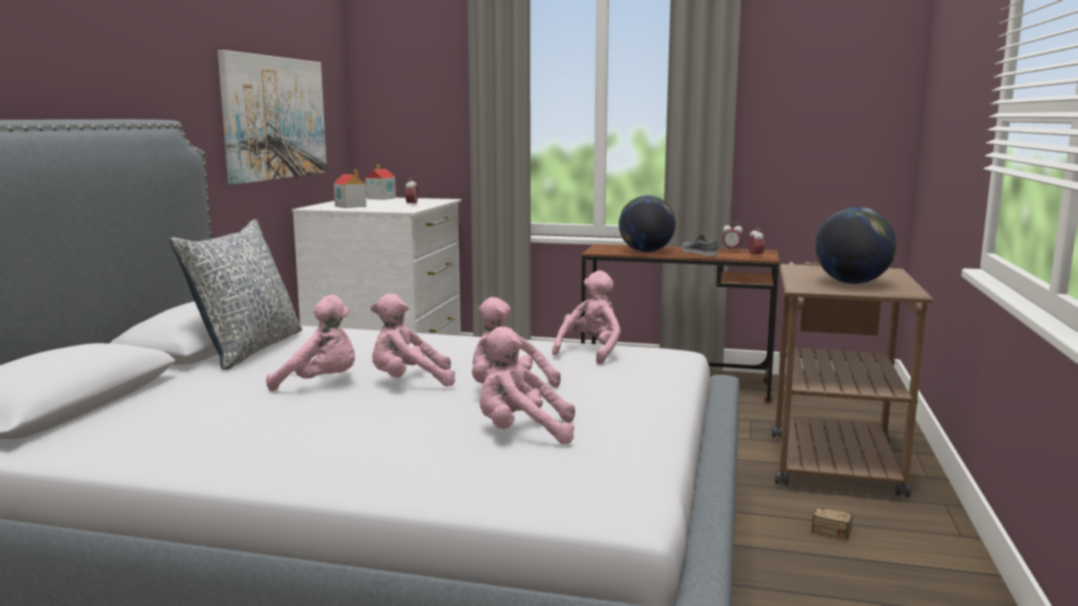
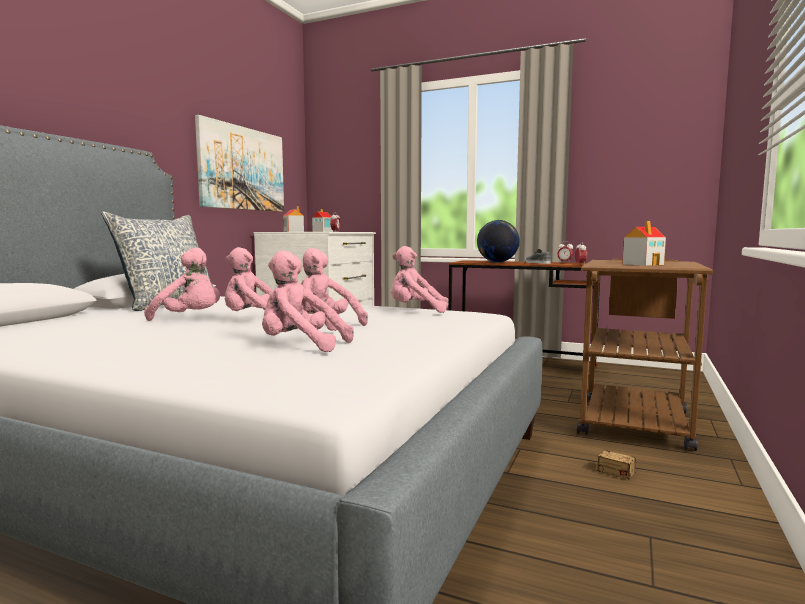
camera: 10 degrees right, 5 degrees down
(591, 352) = (416, 311): pink plush toy -> pink plush toy turned 120 degrees counterclockwise
(852, 283) = (643, 264): globe -> toy house

